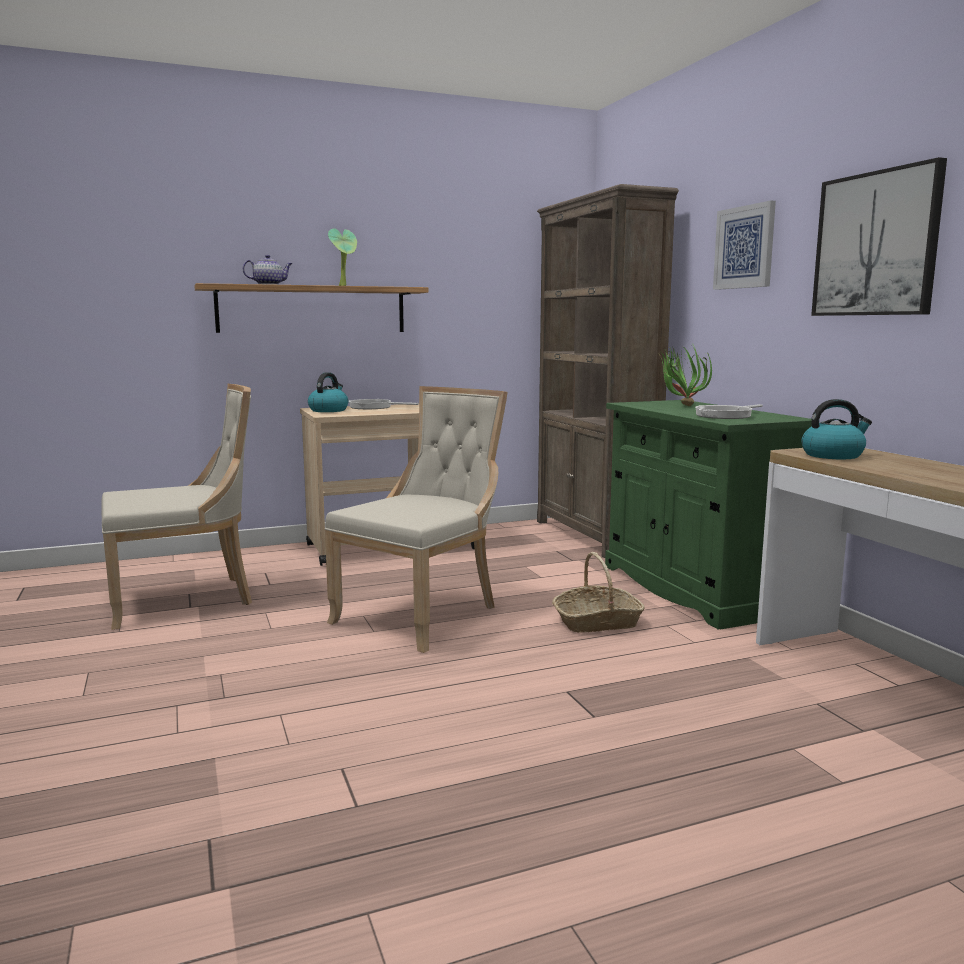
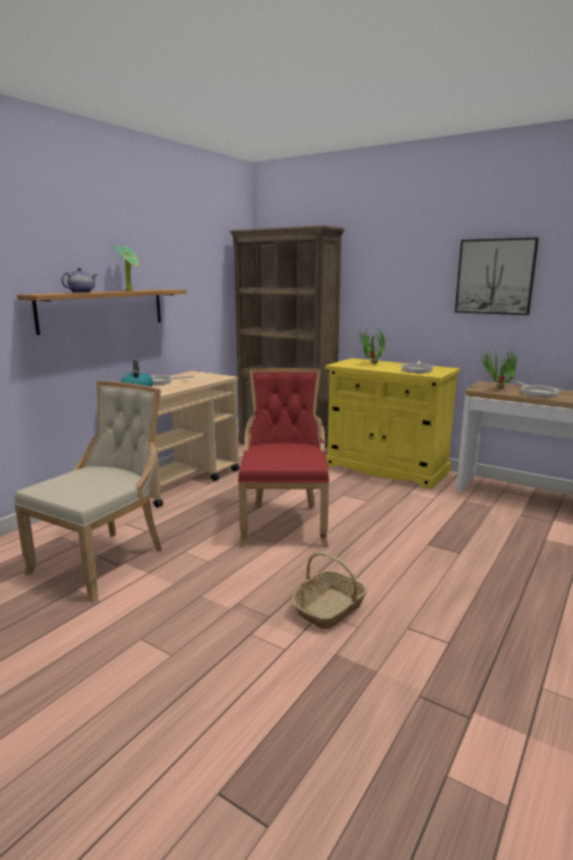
camera: 35 degrees left, 5 degrees up
(423, 615) = (284, 523): beige chair -> red chair
(597, 622) = (376, 500): basket -> basket (329, 609)
(693, 589) = (386, 469): green cabinet -> yellow cabinet
(745, 247) = (398, 269): picture -> none
(833, 455) = (497, 389): kettle -> potted plant
(898, 467) = (537, 393): none -> frying pan

